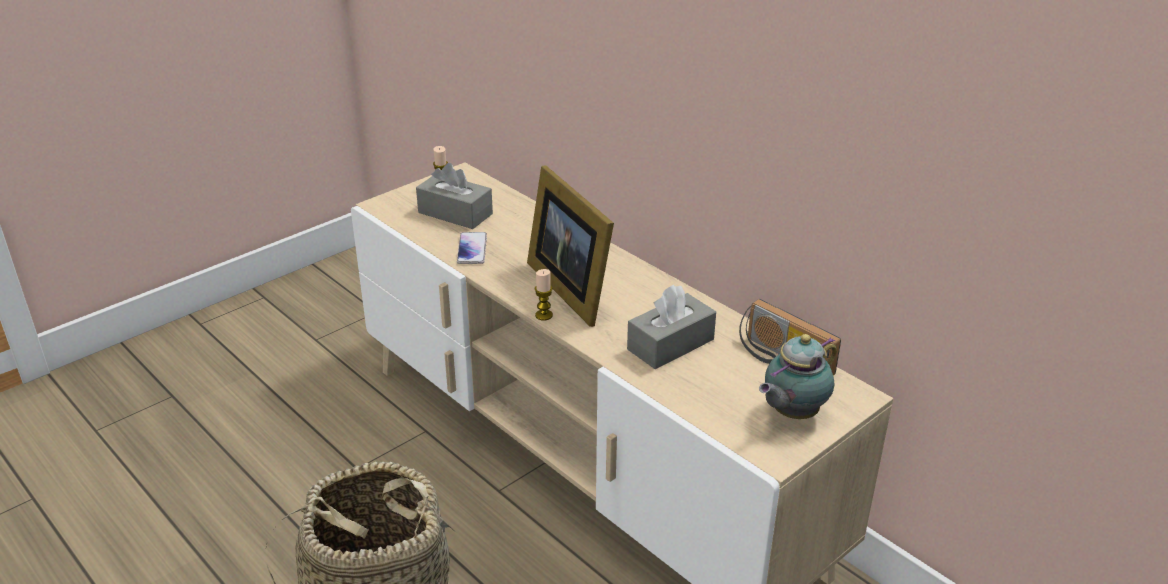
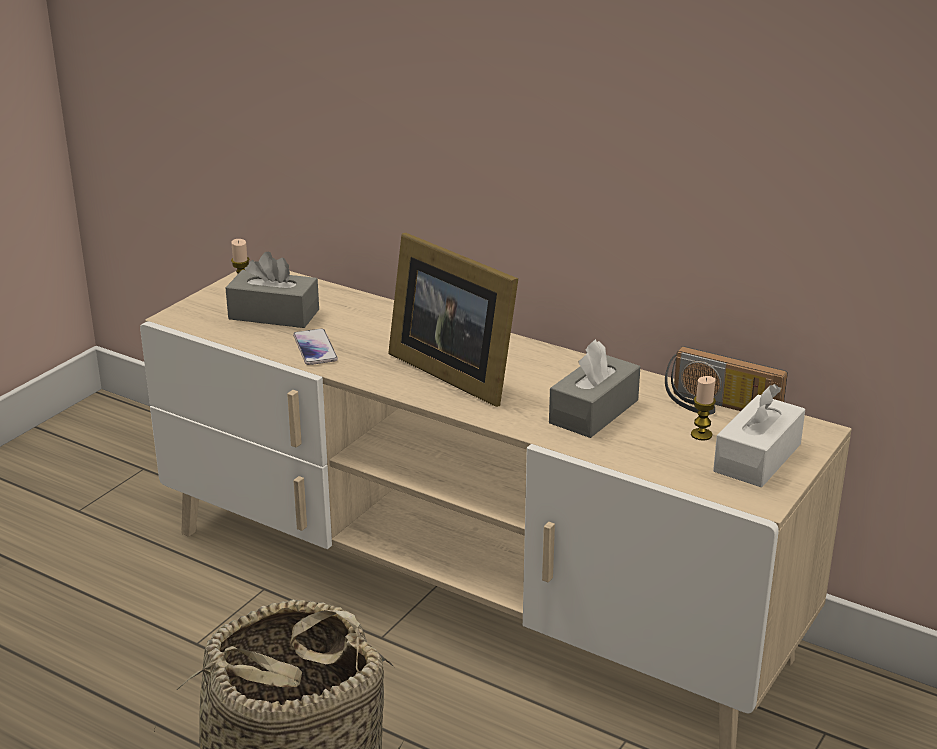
camera: 15 degrees left, 5 degrees down
(544, 315) = (437, 403): candle -> candle (701, 435)
(792, 413) = (757, 458): teapot -> white tissue box

